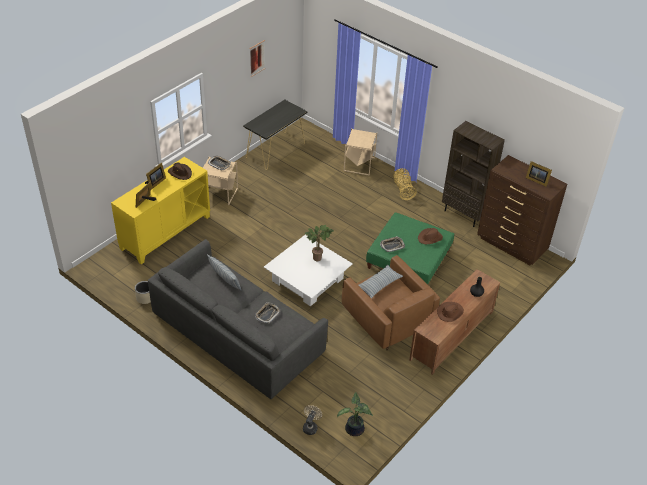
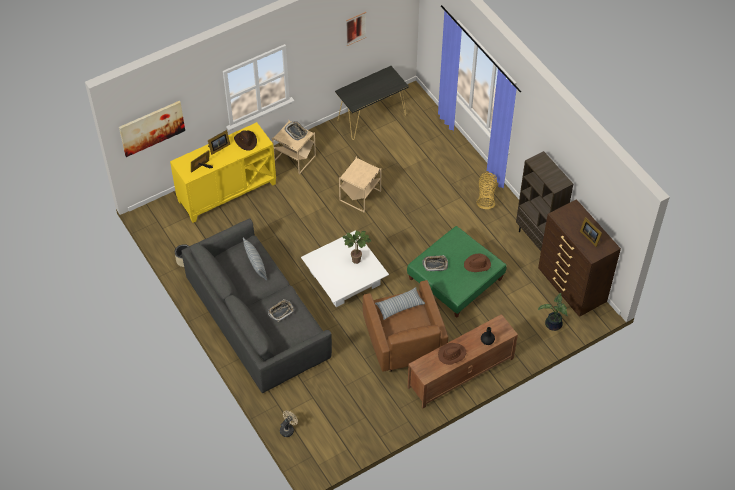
camera: 20 degrees right, 10 degrees up
(90, 167) = (152, 128): none -> picture
(354, 430) = (326, 443): potted plant -> potted plant (553, 325)
(359, 164) = (453, 154): beige side table -> beige side table (360, 196)

